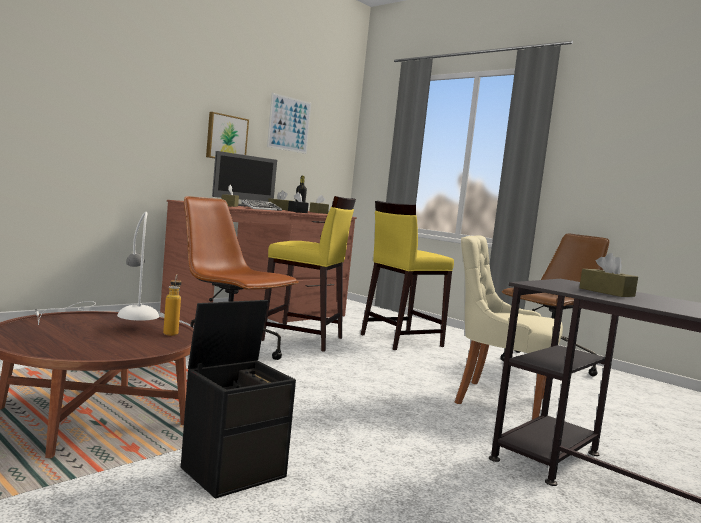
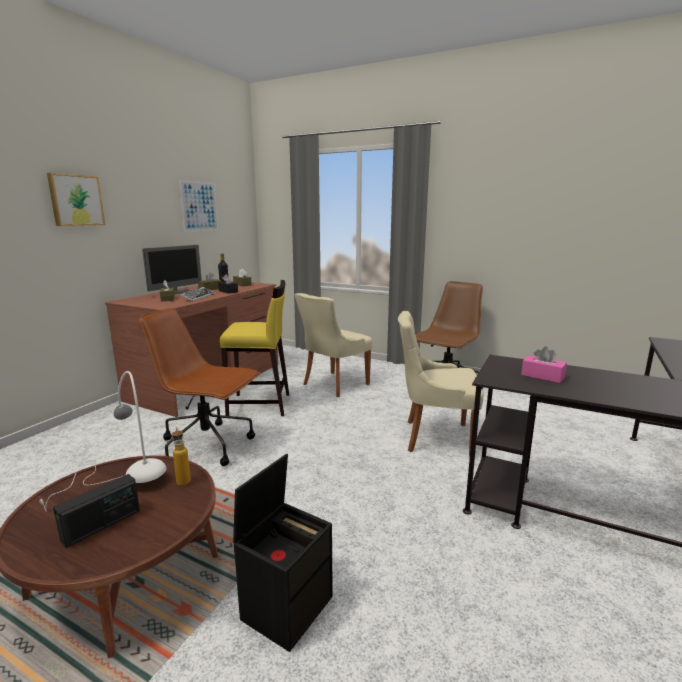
camera: 15 degrees left, 10 degrees up
(79, 339) = (102, 525): none -> radio
(226, 137) = (146, 231): picture -> picture (75, 200)
(400, 340) = (333, 385): yellow stool -> beige chair
(606, 292) = (542, 376): brown tissue box -> pink tissue box

